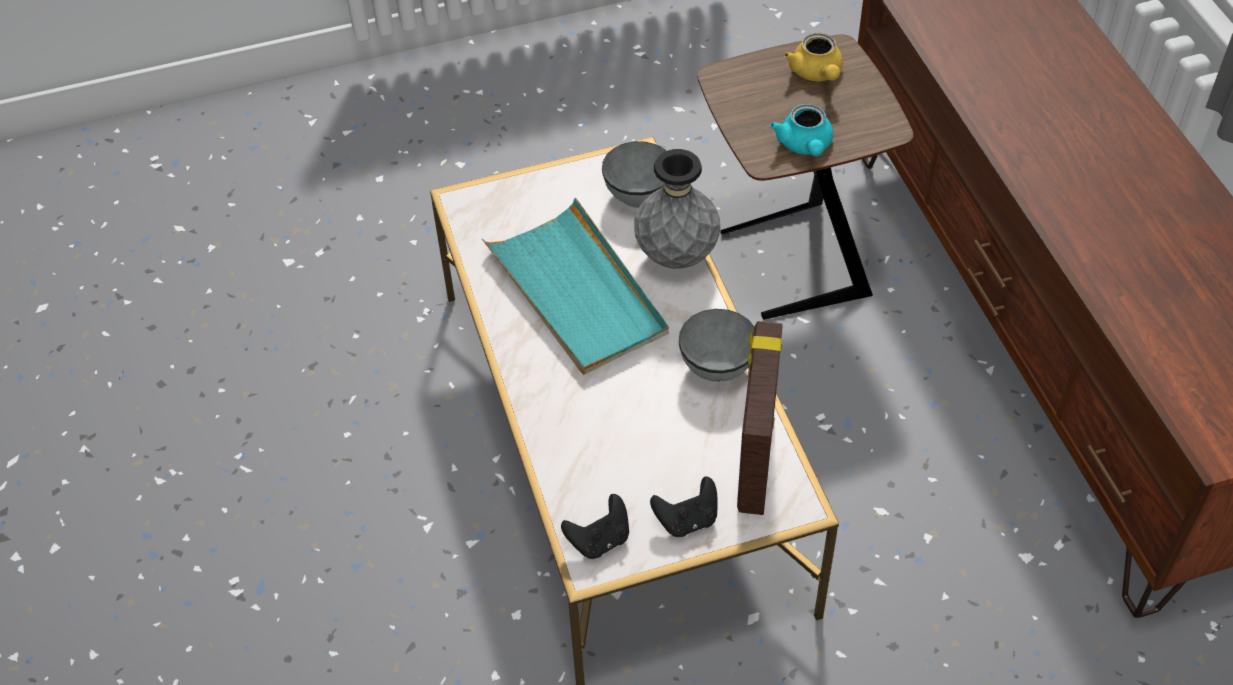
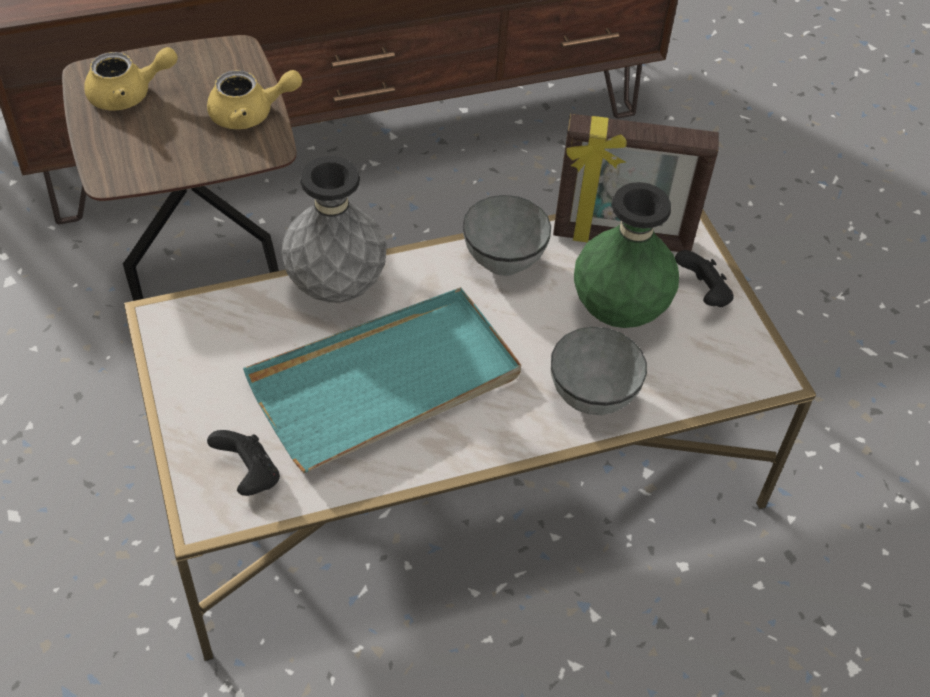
camera: 95 degrees left, 0 degrees up
(599, 540) = (738, 367): black game controller -> black game controller (249, 476)
(637, 196) = (230, 320): grey bowl -> grey bowl (592, 398)
(661, 451) = (619, 312): none -> green vase
(805, 146) = (251, 114): turquoise teapot -> yellow teapot

